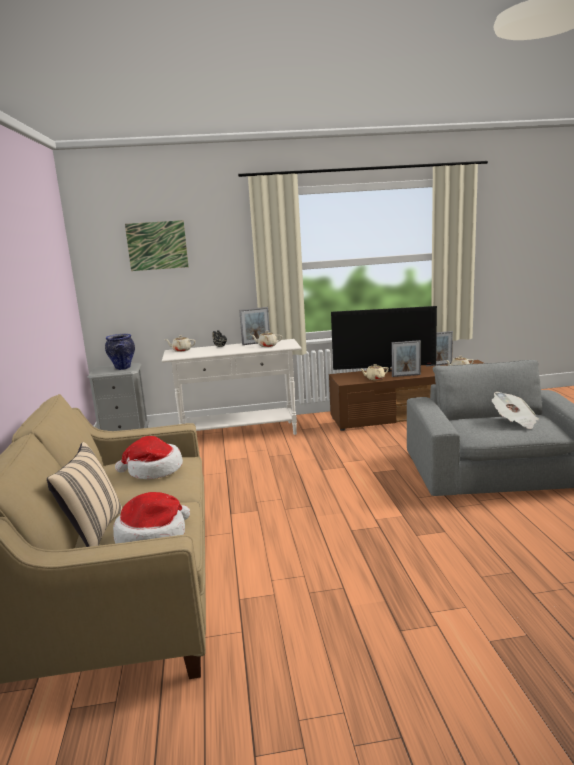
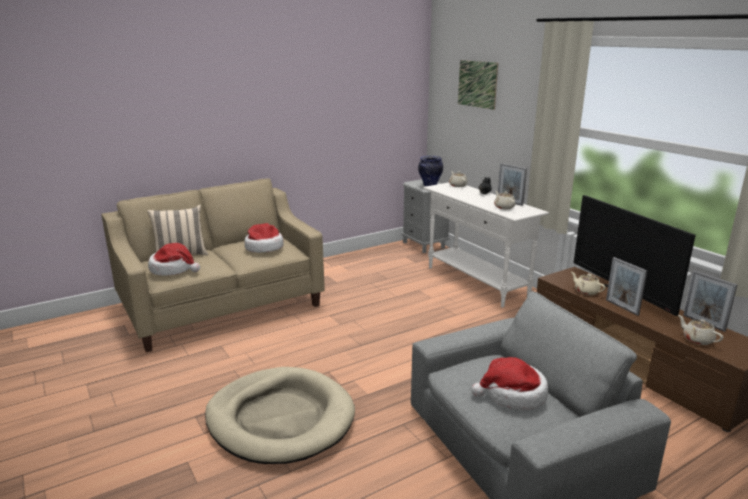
camera: 65 degrees right, 5 degrees up
(426, 569) = (280, 419): none -> beige dog bed
(514, 421) = (513, 395): newspaper -> hat

